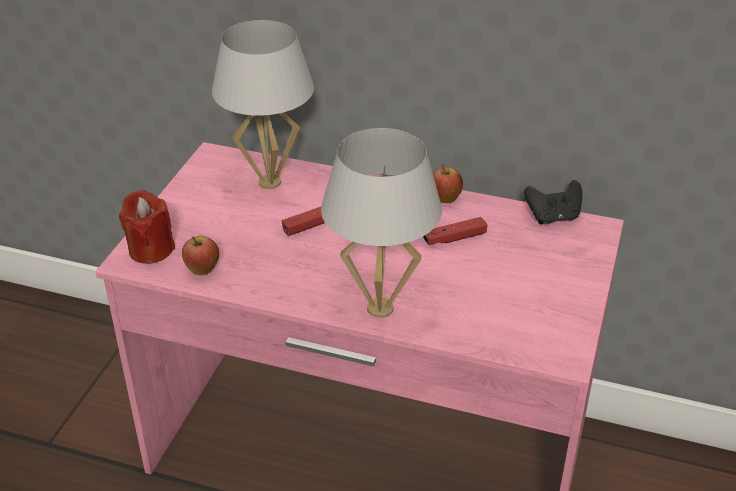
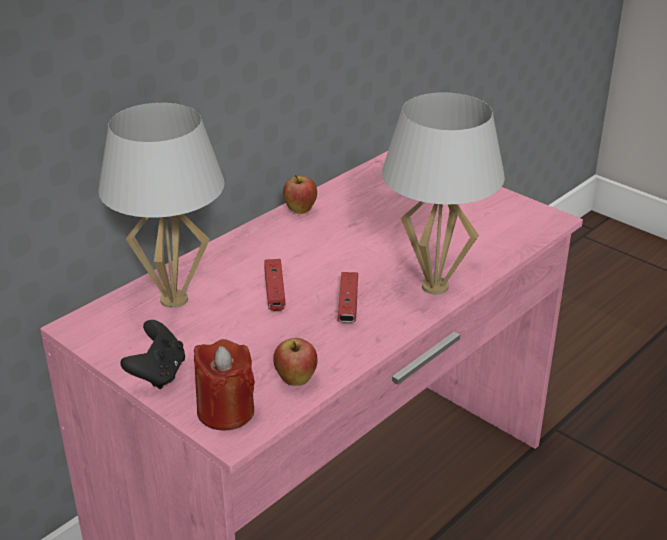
camera: 65 degrees left, 5 degrees down
(454, 238) = (362, 222): red game controller -> red game controller (348, 305)
(553, 217) = (371, 171): black game controller -> black game controller (158, 373)

